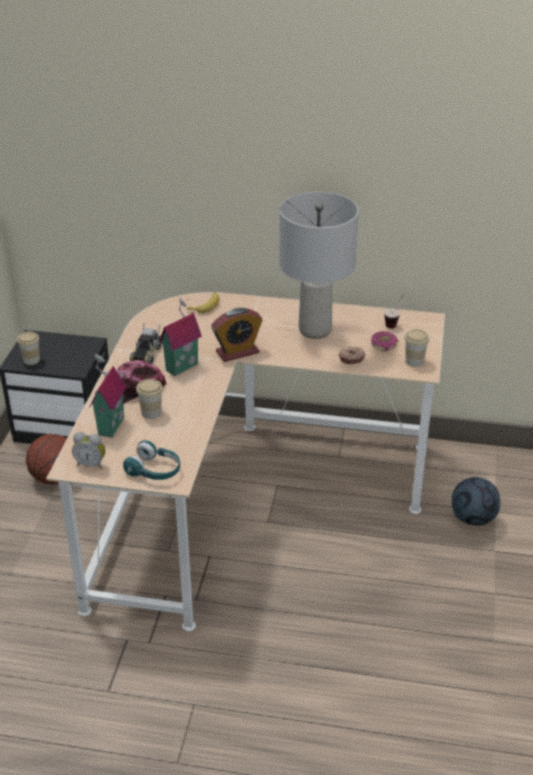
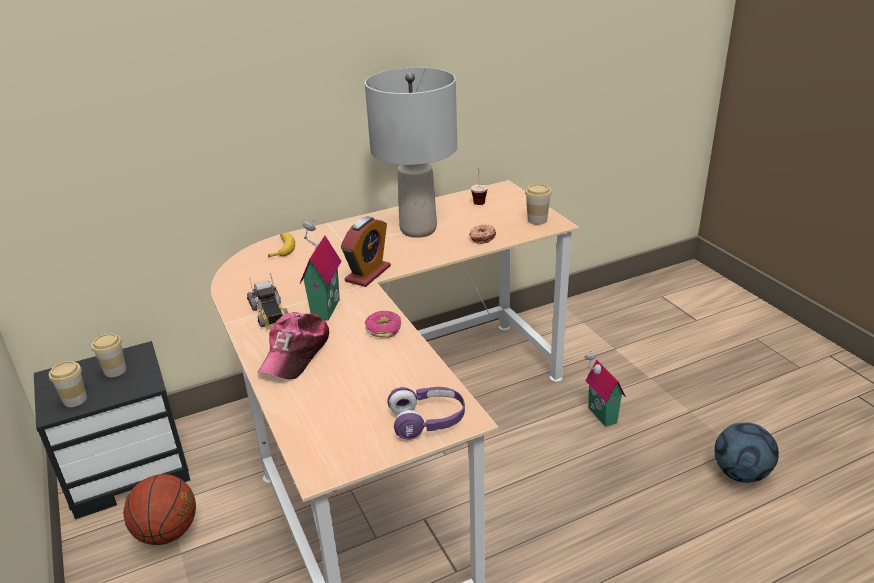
camera: 35 degrees left, 5 degrees down
(91, 464) = (343, 452): alarm clock -> none
(109, 425) = (313, 400): toy house -> toy house (600, 415)
(151, 413) = (348, 365): cup -> cup (115, 370)
(154, 471) = (428, 421): turquoise headphones -> purple headphones
(384, 345) = (494, 218): donut -> donut (384, 329)
(473, 519) = (606, 362): football -> football (741, 473)

